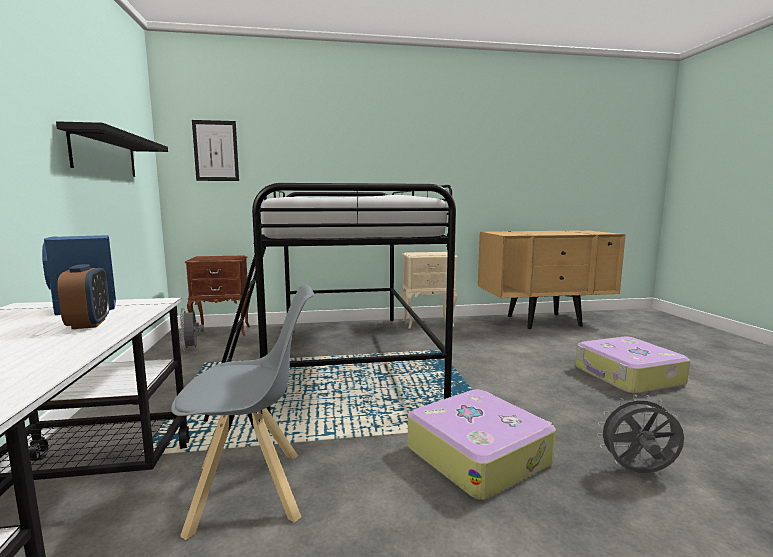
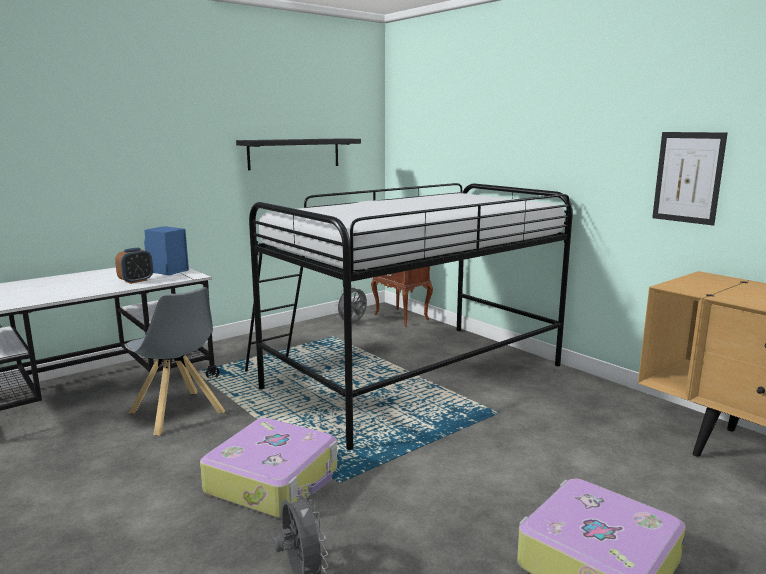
camera: 60 degrees right, 5 degrees up
(216, 151) = (420, 136): picture -> picture (688, 177)
(428, 323) = (586, 385): beige nightstand -> none

